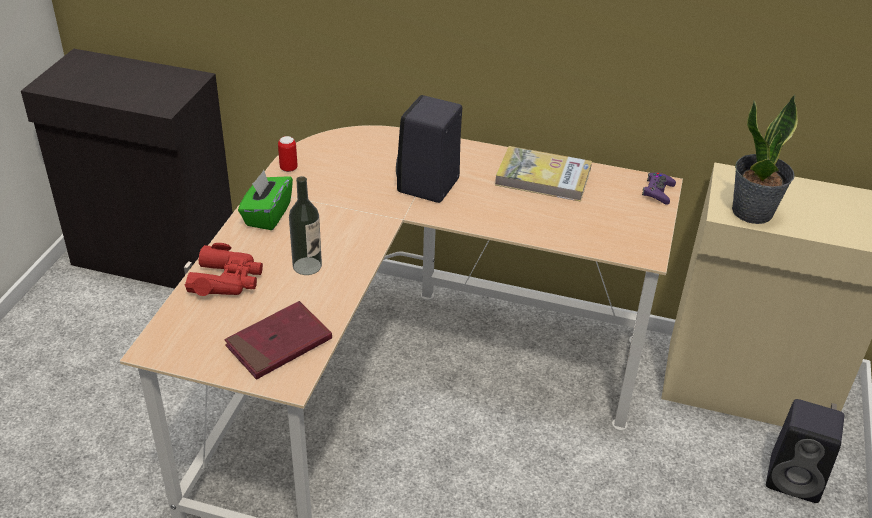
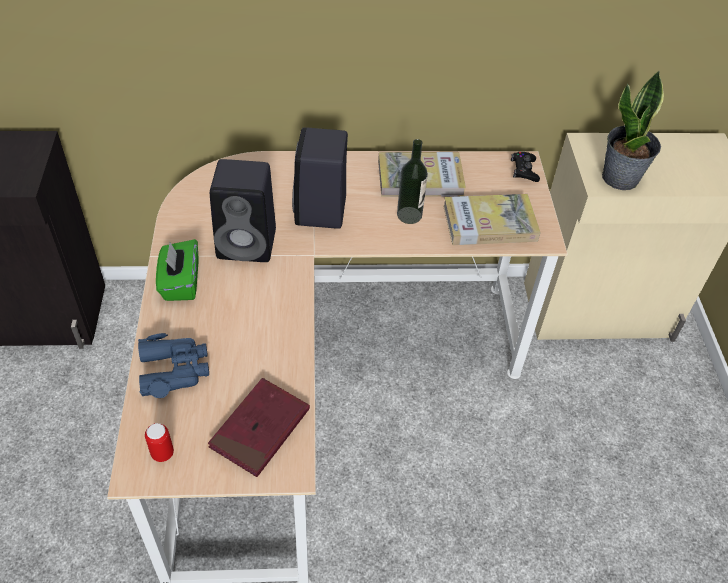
camera: 20 degrees left, 10 degrees up
(227, 280) = (174, 370): red binoculars -> blue binoculars
(288, 168) = (177, 223): can -> can (162, 453)
(307, 266) = (247, 332): bottle -> bottle (409, 215)
(595, 229) = (489, 223): none -> book
(658, 192) = (524, 170): purple game controller -> black game controller
(796, 479) = (664, 383): black speaker -> black speaker (249, 244)

